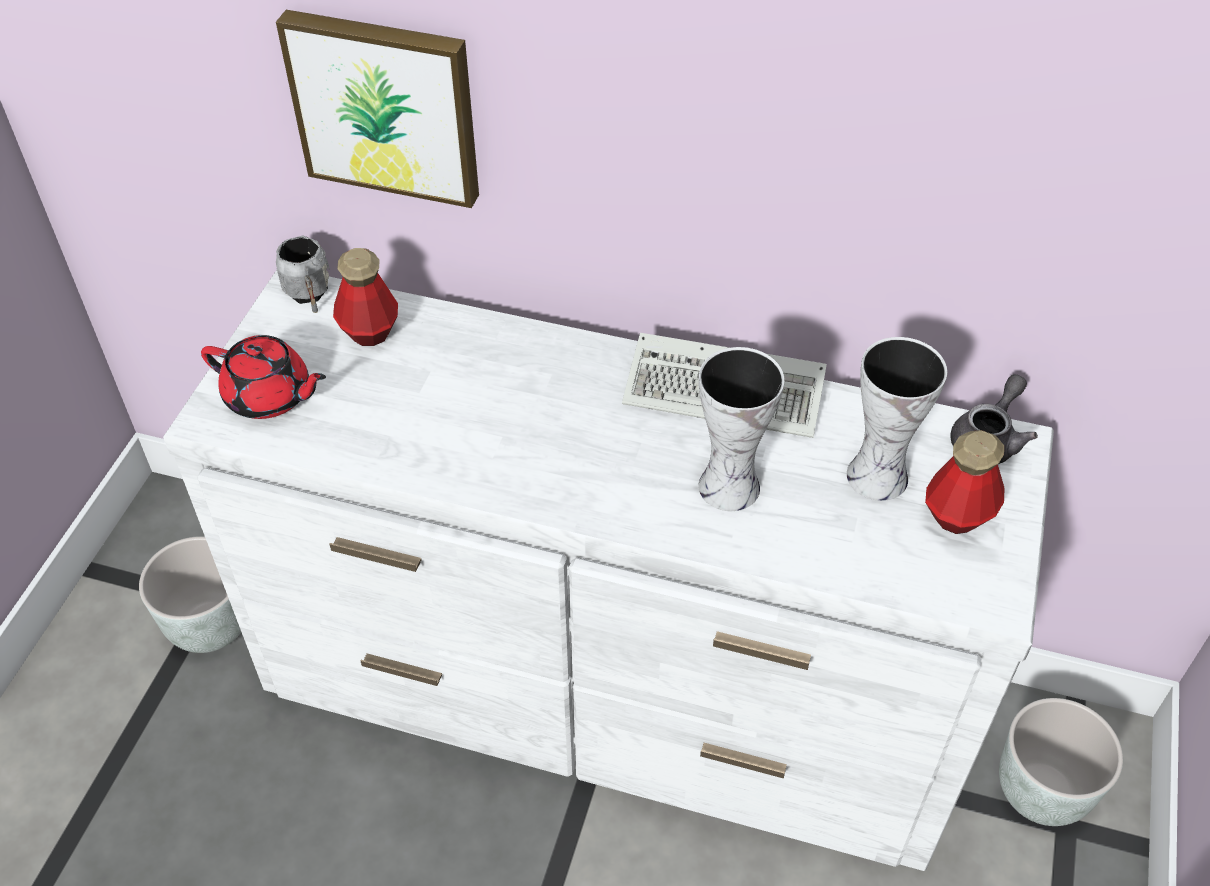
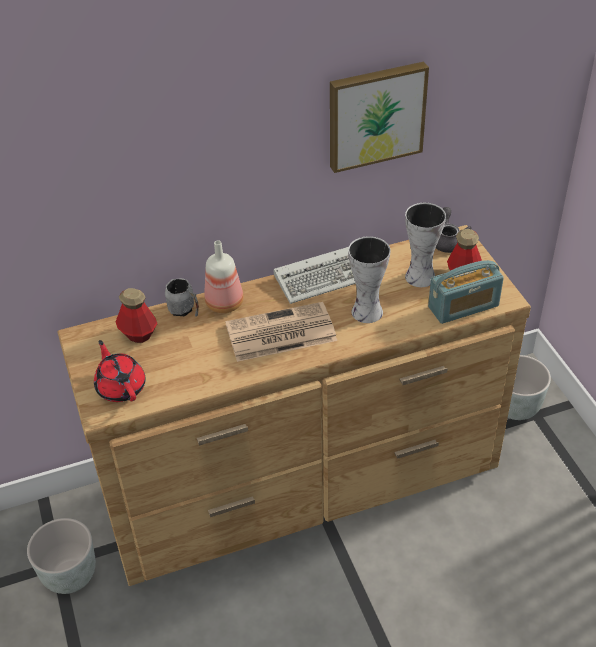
camera: 35 degrees left, 5 degrees down
(270, 396) = (121, 387): red teapot -> red teapot turned 105 degrees counterclockwise
(309, 295) = (90, 335): grey mug -> grey mug (184, 310)
(386, 105) = (116, 207): picture -> picture (375, 115)
(531, 349) = (225, 302): none -> bottle
(560, 443) = (279, 333): none -> newspaper
(608, 690) = (303, 479): white dresser -> brown dresser
(902, 572) = (463, 306): none -> radio

